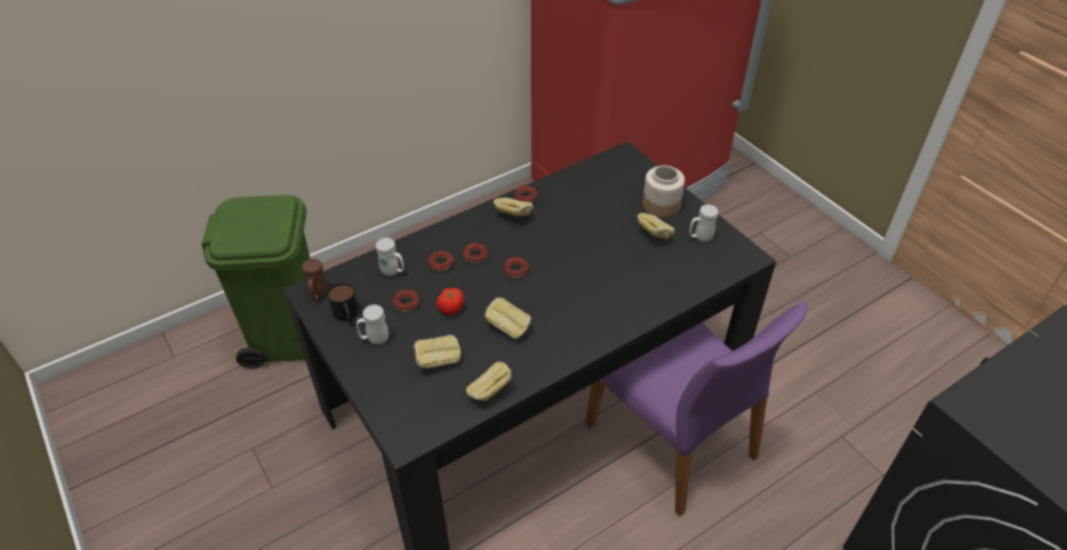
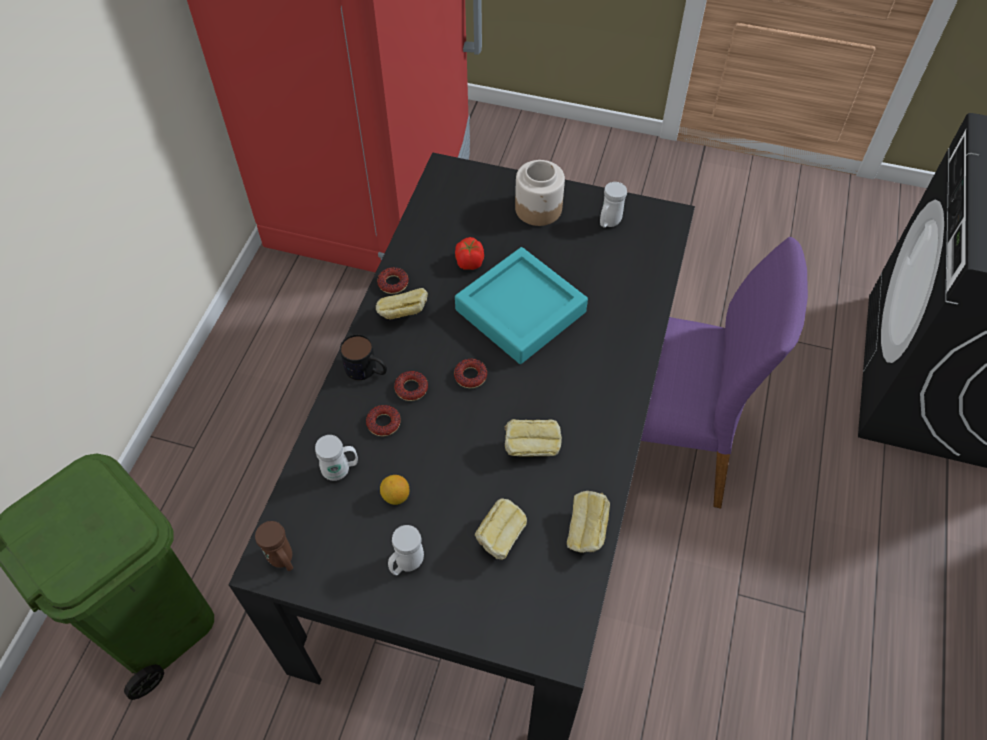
camera: 40 degrees left, 10 degrees up
(347, 315) = (345, 560): mug -> mug (367, 370)
(406, 303) = (396, 496): donut -> lemon
(450, 308) = (450, 468): tomato -> tomato (469, 262)
(585, 253) = (520, 311): none -> turquoise tray
(653, 235) = (564, 248): bread -> none

